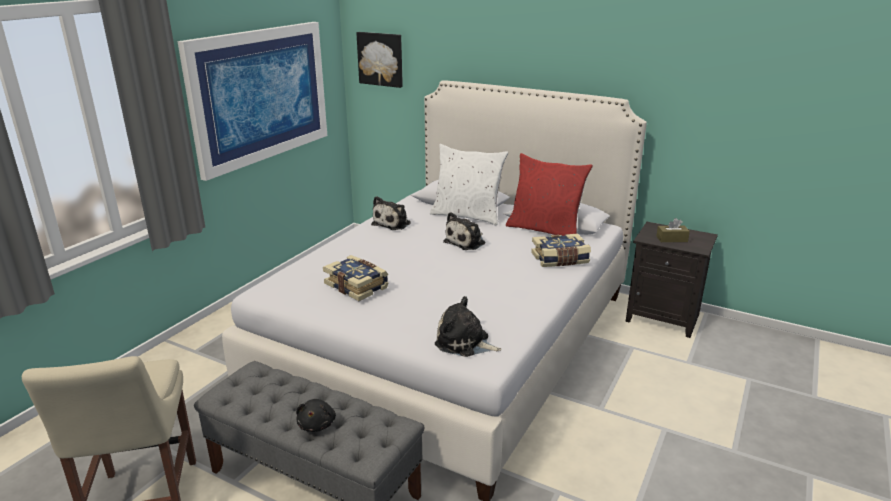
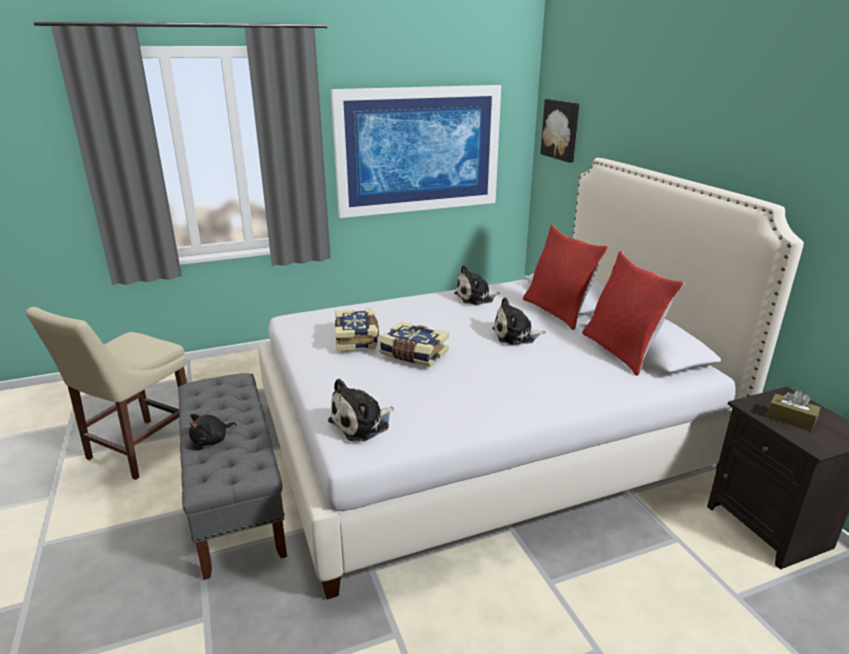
camera: 40 degrees right, 0 degrees up
(465, 343) = (362, 423): plush toy -> plush toy turned 105 degrees counterclockwise
(467, 215) = (558, 311): white pillow -> red pillow
(560, 259) = (588, 387): book -> book (413, 354)

